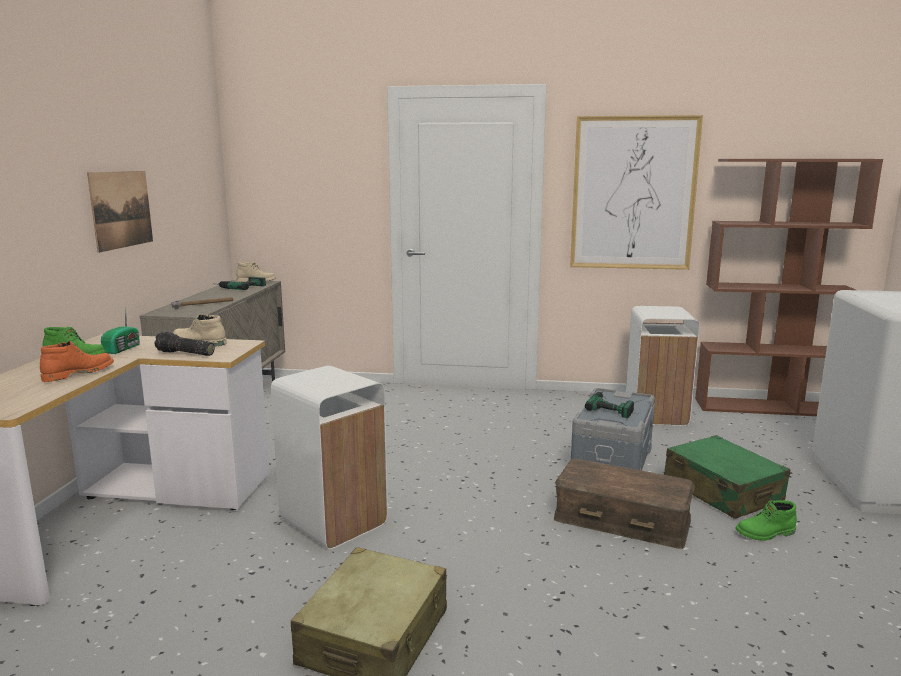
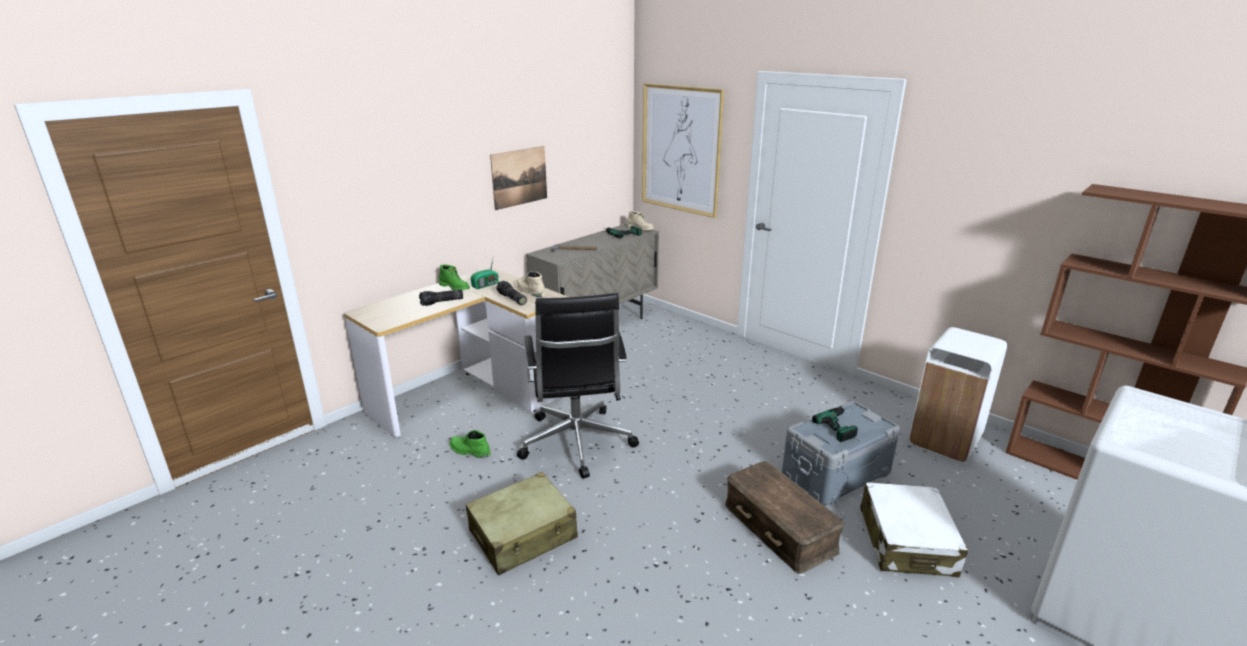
camera: 35 degrees right, 10 degrees up
(78, 373) = (442, 302): orange boot -> flashlight
(333, 522) = (577, 444): white trash can -> black office chair
(633, 193) = (983, 207): picture -> picture (680, 149)
(722, 491) = (906, 541): green suitcase -> white suitcase
(765, 534) = (894, 596): green boot -> green boot (469, 451)

